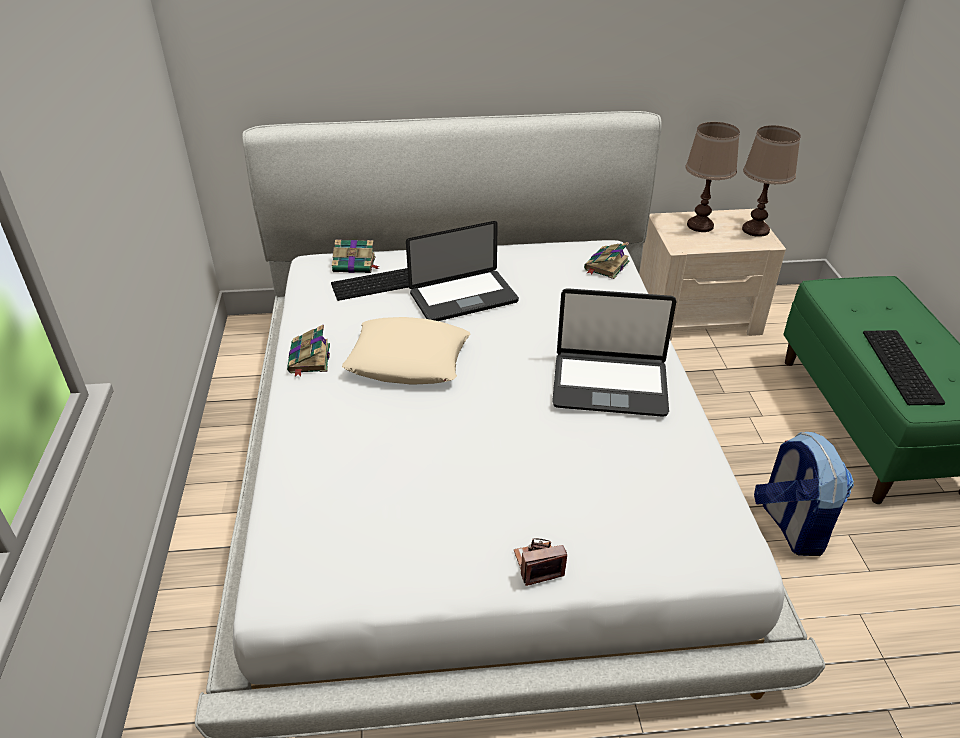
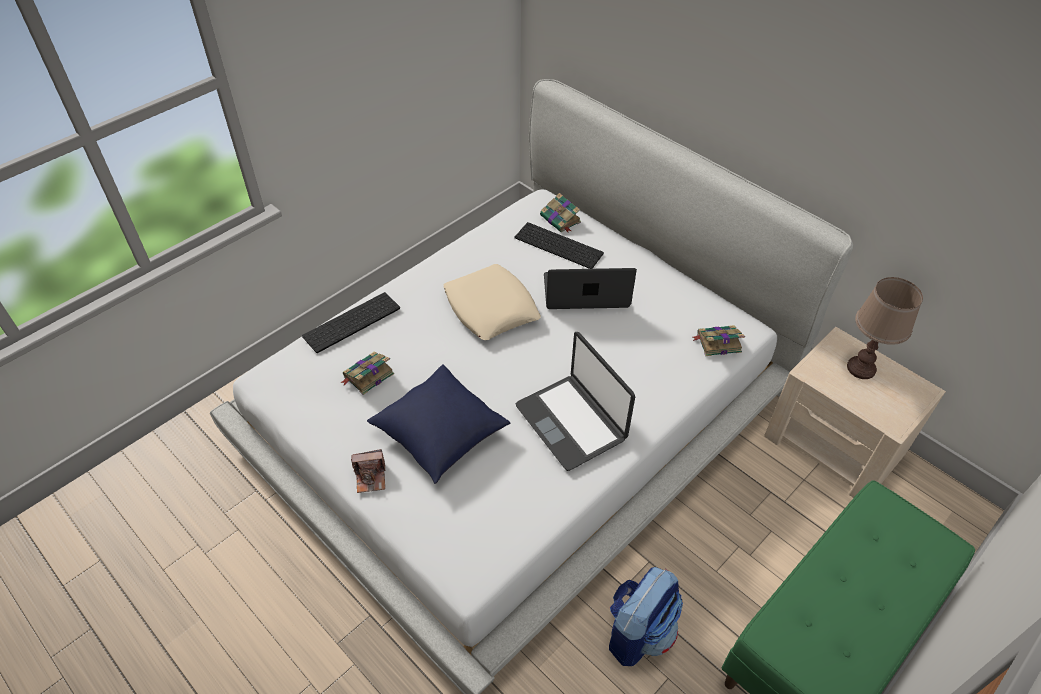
camera: 50 degrees right, 10 degrees up
(309, 359) = (445, 266): book -> book (367, 375)
(463, 298) = (586, 292): laptop -> laptop turned 150 degrees clockwise
(532, 479) = (440, 434): none -> blue pillow
(538, 565) = (370, 477): camera -> camera turned 135 degrees clockwise
(755, 230) = (905, 408): brown table lamp -> none
(904, 367) = (819, 608): keyboard -> keyboard (352, 323)

